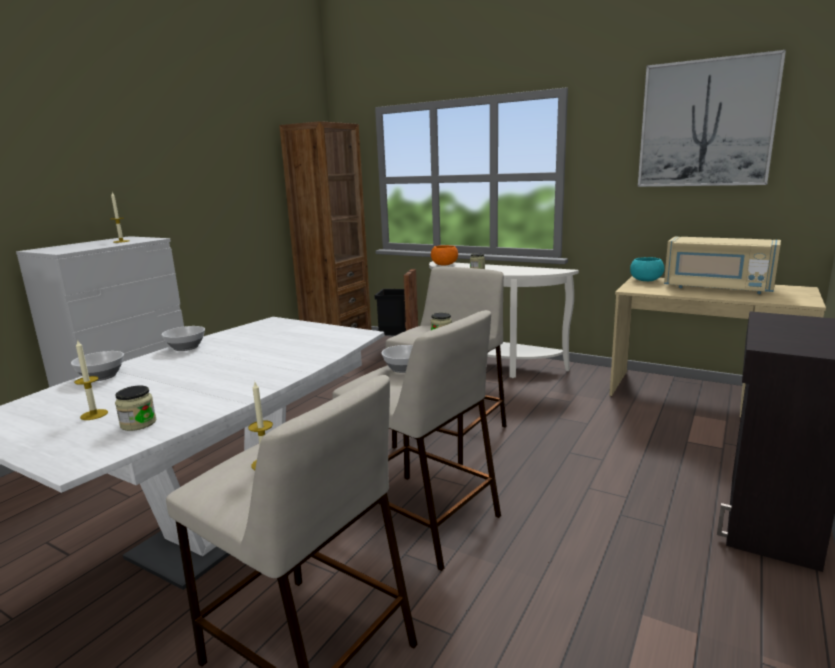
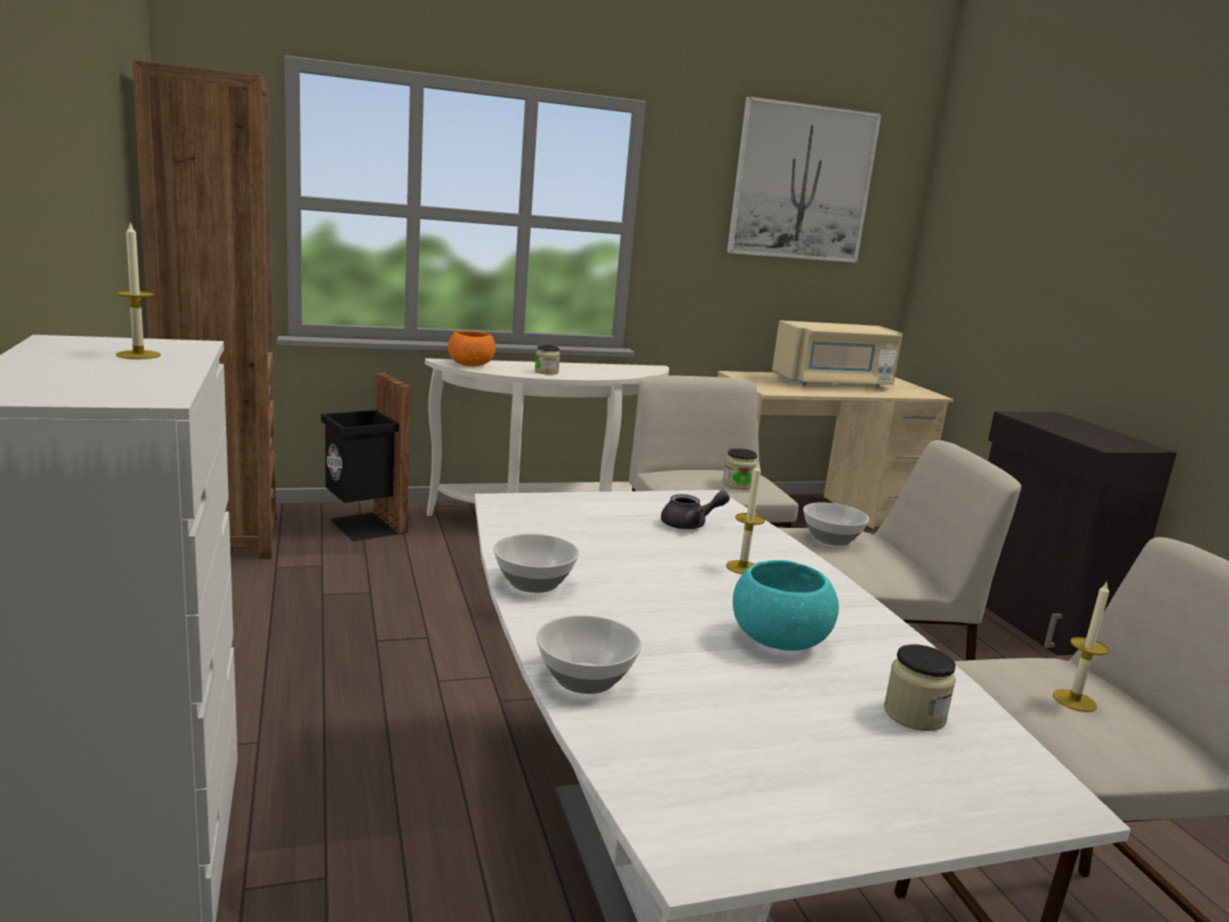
camera: 50 degrees left, 0 degrees up
(94, 414) = (819, 734): candle -> candle (743, 567)
(313, 342) = (690, 525): none -> grey teapot
(645, 280) = (749, 377): turquoise bowl -> turquoise bowl (778, 640)

